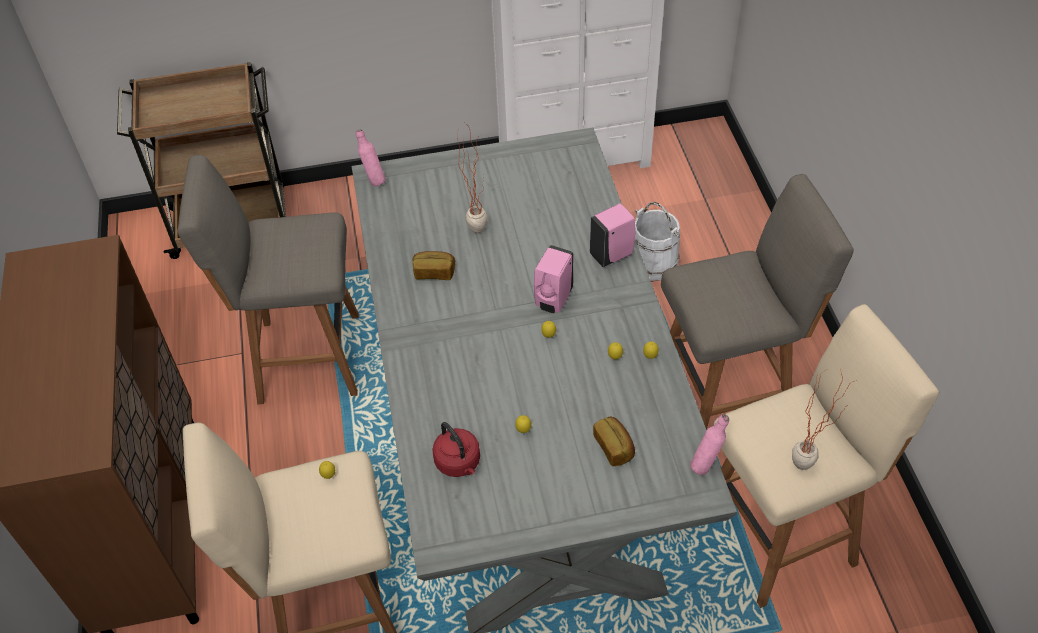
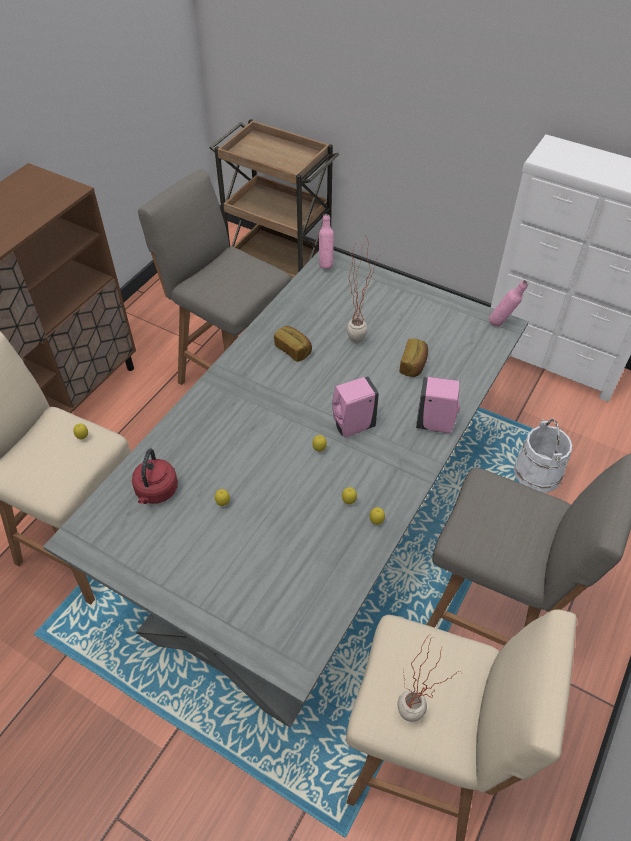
camera: 40 degrees right, 0 degrees up
(614, 447) = (270, 569): bread -> bread (414, 365)
(706, 465) = (322, 642): pink bottle -> pink bottle (502, 324)

